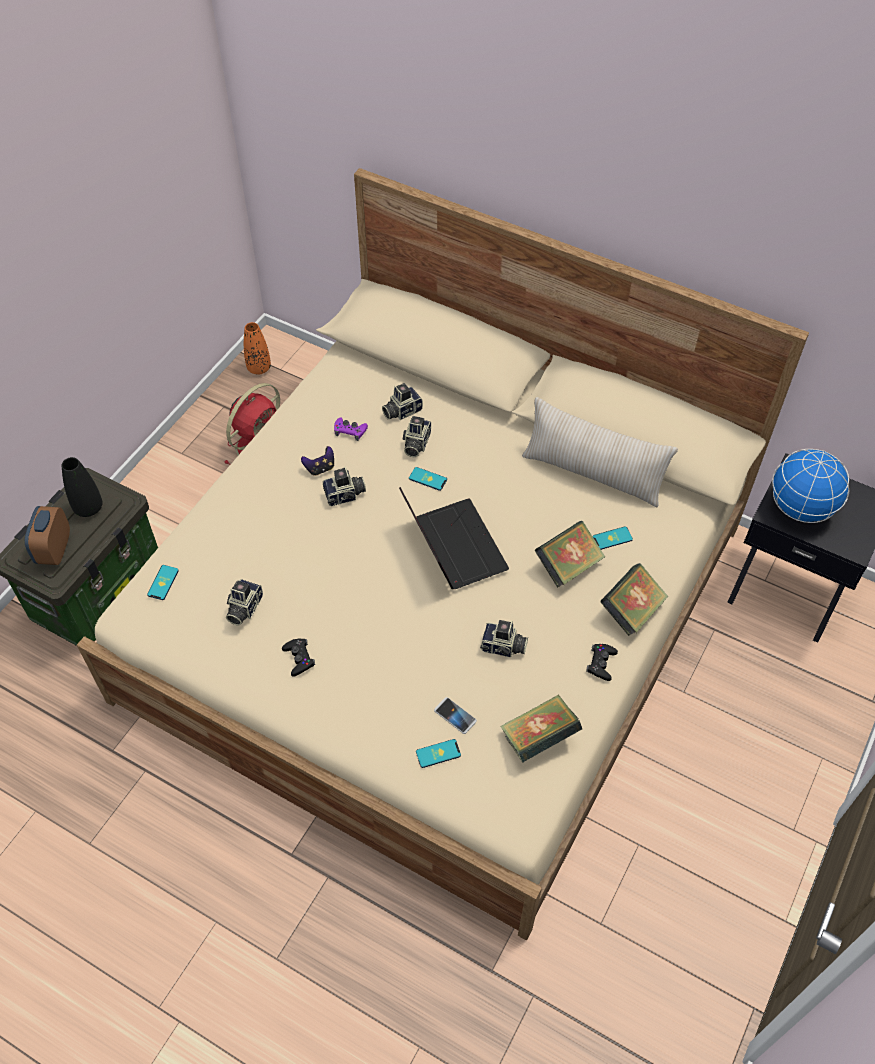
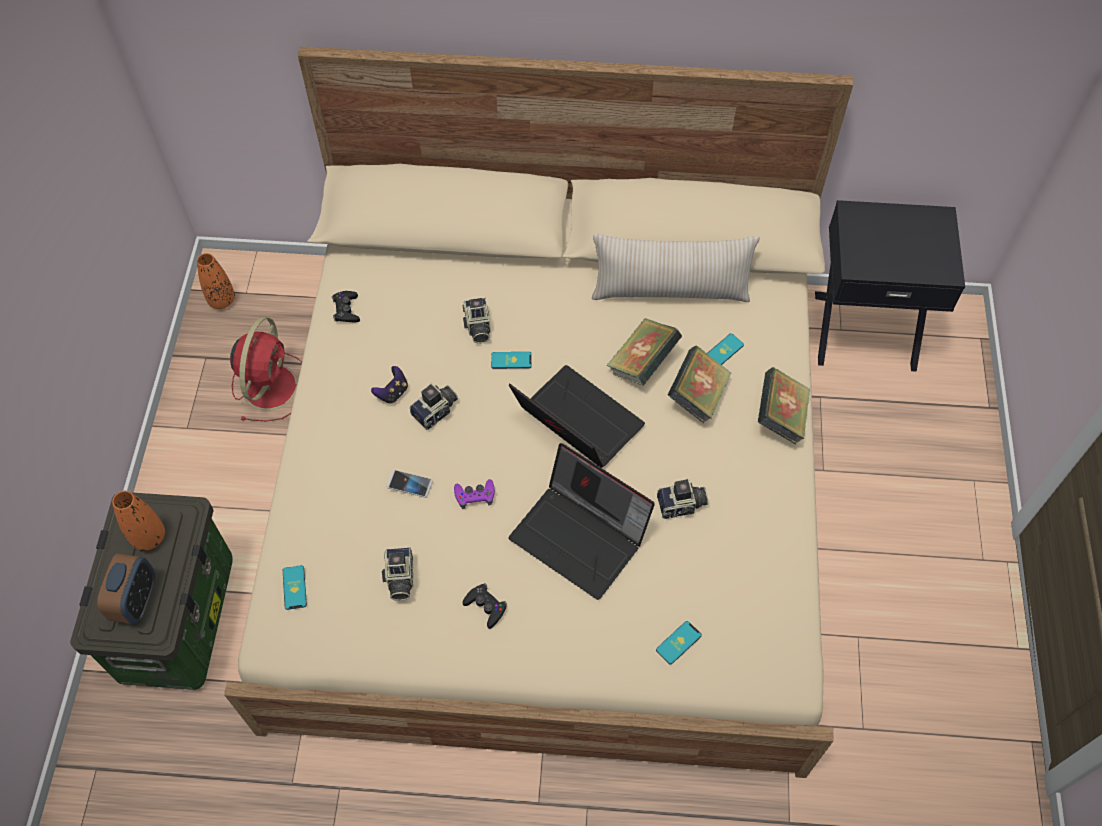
camera: 25 degrees left, 5 degrees up
(54, 550) = (137, 600): alarm clock -> alarm clock turned 150 degrees counterclockwise
(88, 508) = (149, 537): black vase -> orange vase
(350, 431) = (401, 339): purple game controller -> purple game controller (475, 495)
(401, 410) = (443, 297): camera -> none
(406, 637) = (581, 537): none -> laptop
(455, 716) = (673, 597): phone -> phone (409, 484)
(539, 738) = (763, 583): book -> book (642, 363)
(601, 663) = (781, 482): black game controller -> black game controller (346, 310)
(800, 508) = (878, 251): globe -> none

